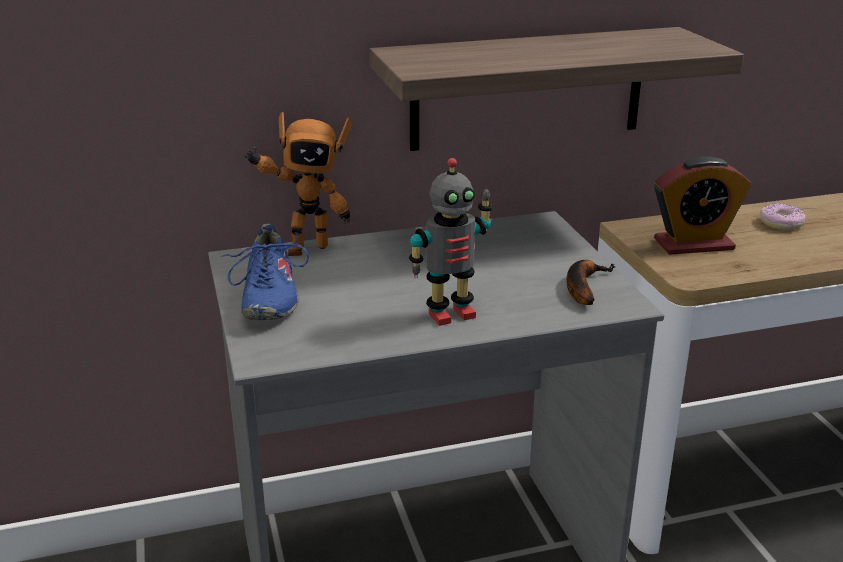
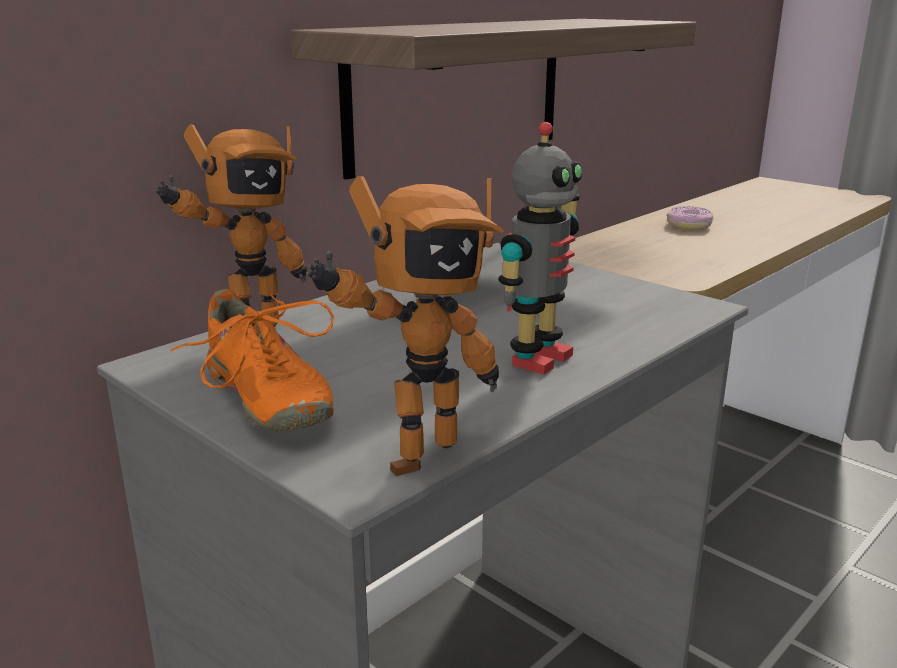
camera: 30 degrees left, 5 degrees down
(268, 297) = (265, 399): blue shoe -> orange shoe
(306, 351) = (415, 453): none -> toy robot
(583, 286) = (633, 299): banana -> none
(693, 244) = (645, 253): alarm clock -> none

